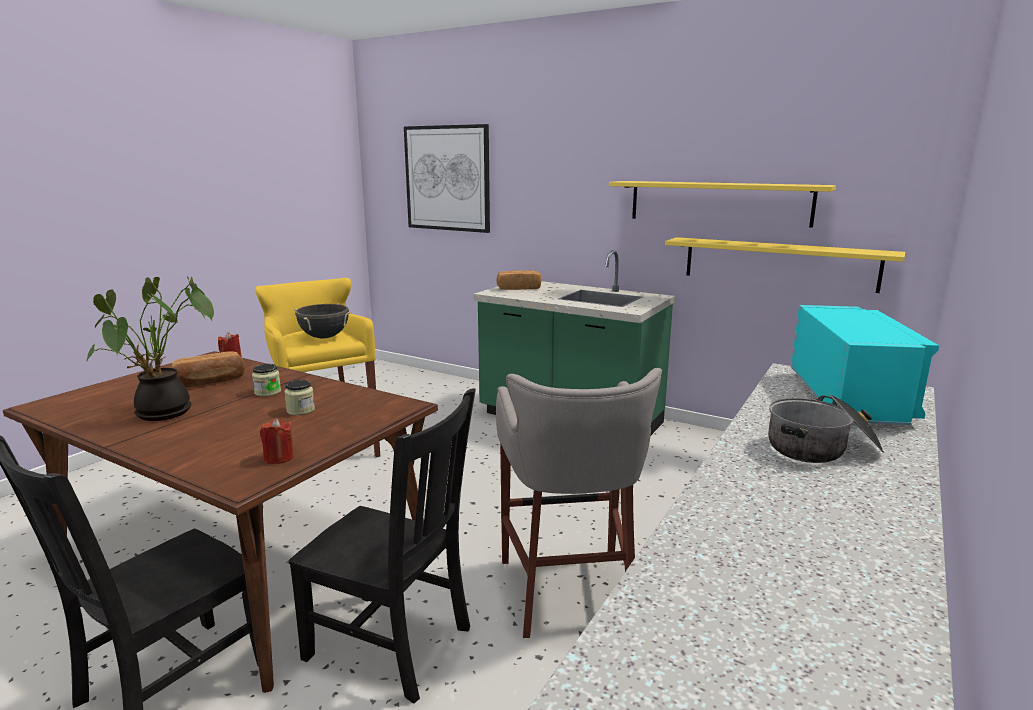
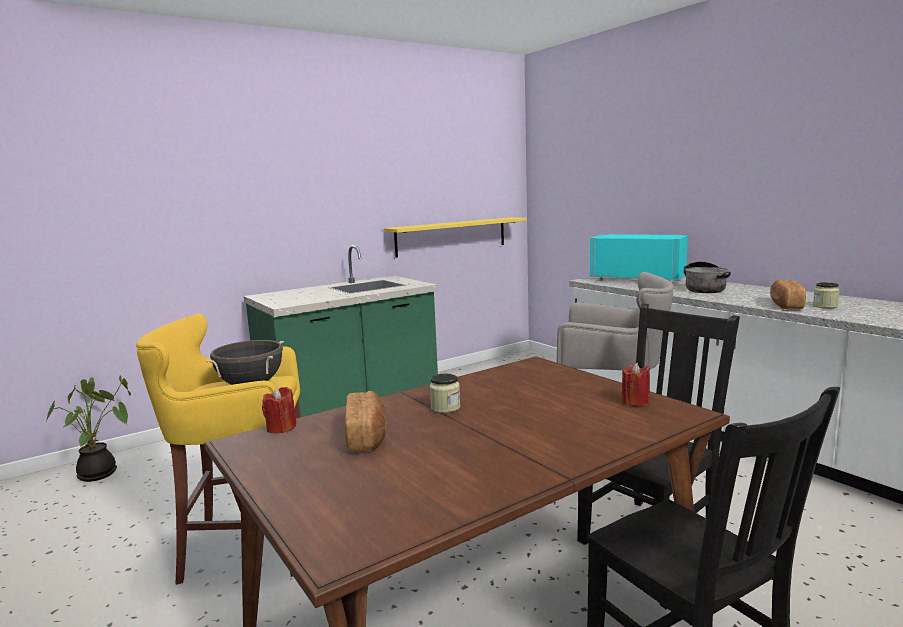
camera: 65 degrees left, 5 degrees down
(164, 414) = (476, 454): potted plant -> potted plant (101, 474)
(300, 410) = (517, 394): jar -> jar (825, 306)
(447, 178) = (110, 195): picture -> none
(519, 288) = (285, 298): bread -> bread (785, 305)
(718, 202) = (409, 197): yellow shelf -> none

